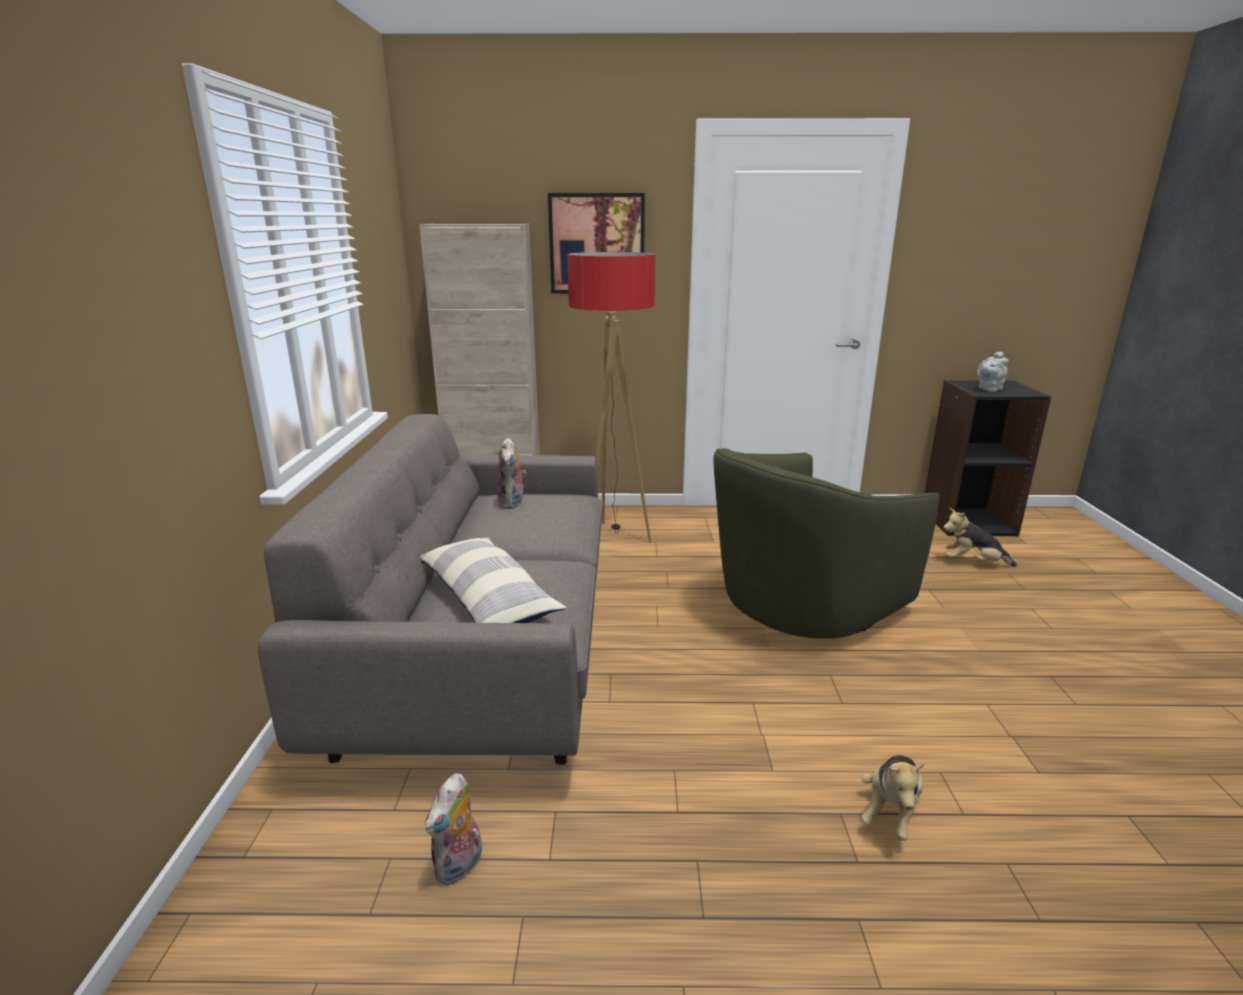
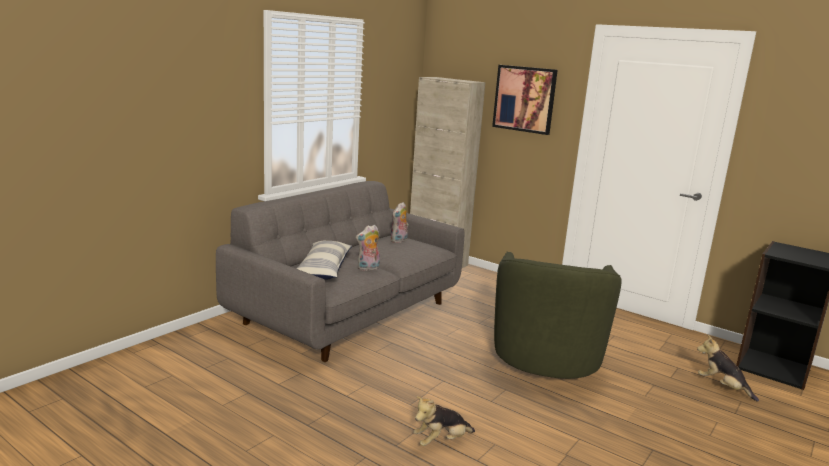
camera: 35 degrees right, 5 degrees down
(460, 867) = (246, 371): plush toy -> plush toy (368, 268)
(613, 538) = (485, 291): floor lamp -> none
(803, 608) = (545, 360): green armchair -> green armchair turned 75 degrees counterclockwise
(988, 389) = (792, 253): grey teapot -> none

